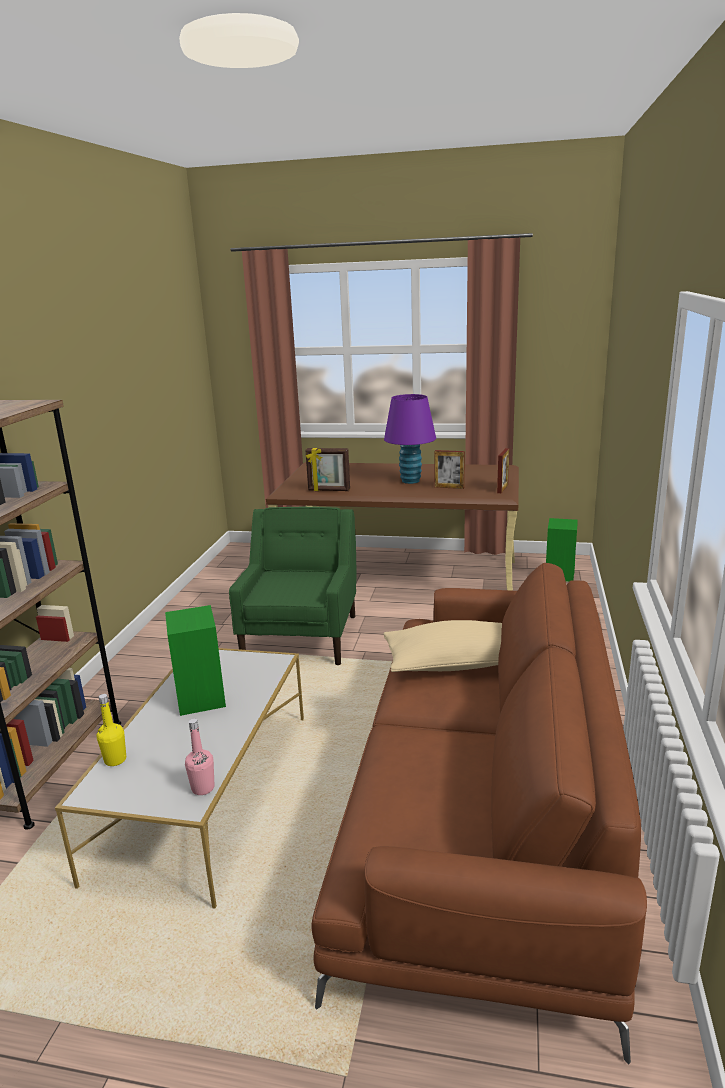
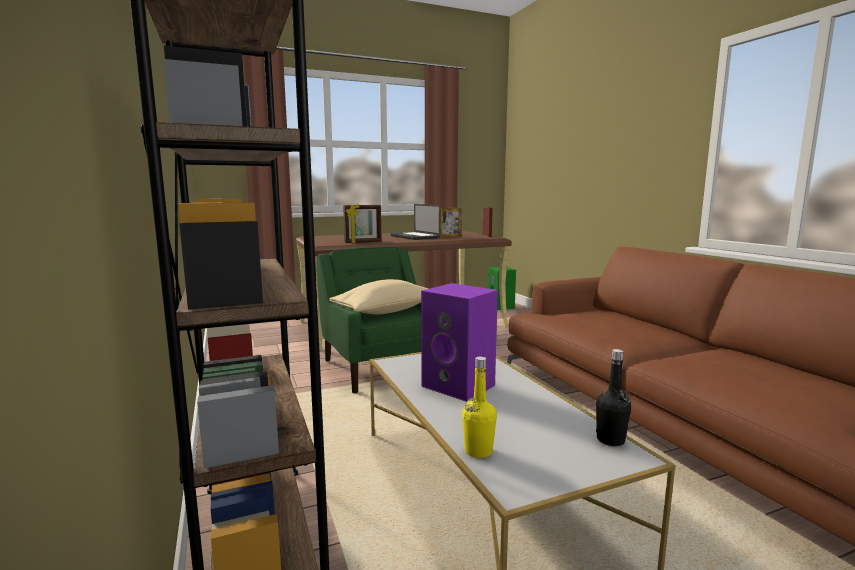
camera: 35 degrees left, 10 degrees down
(202, 698) = (460, 386): green speaker -> purple speaker
(203, 788) = (610, 440): pink bottle -> black bottle
(410, 481) = (414, 237): purple table lamp -> laptop
(454, 664) = (608, 323): beige pillow -> beige pillow (385, 311)

